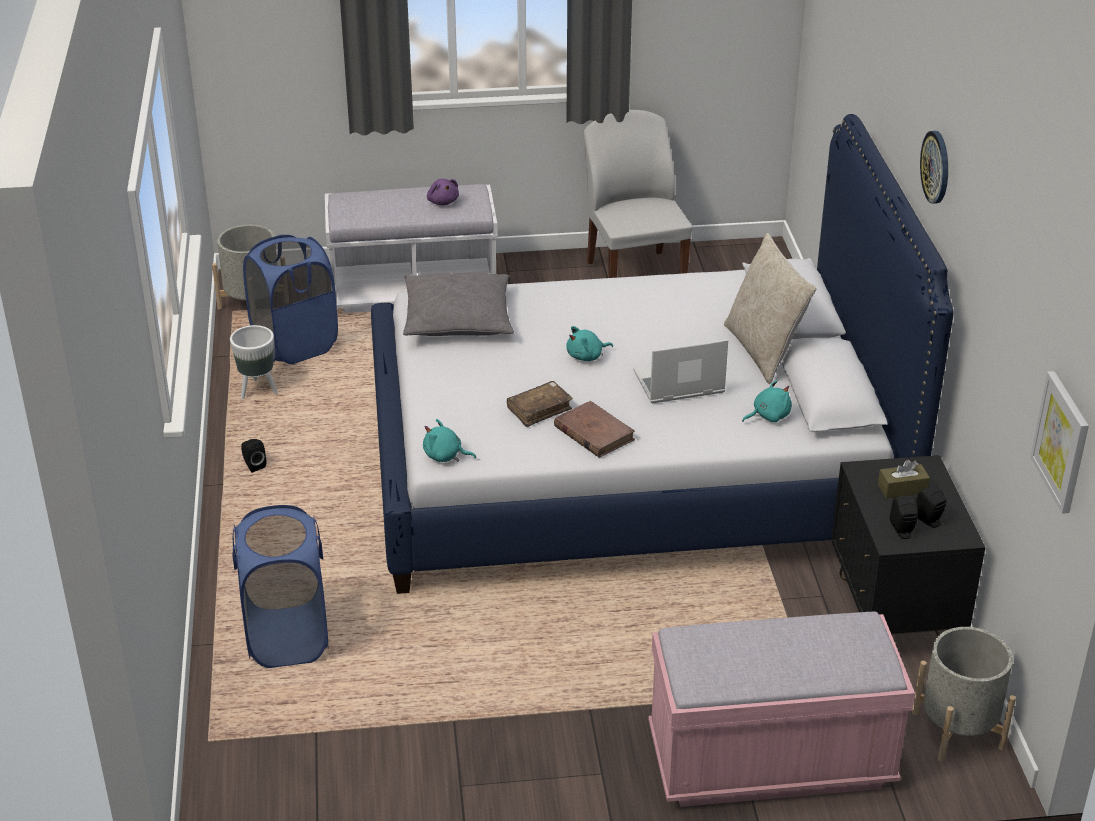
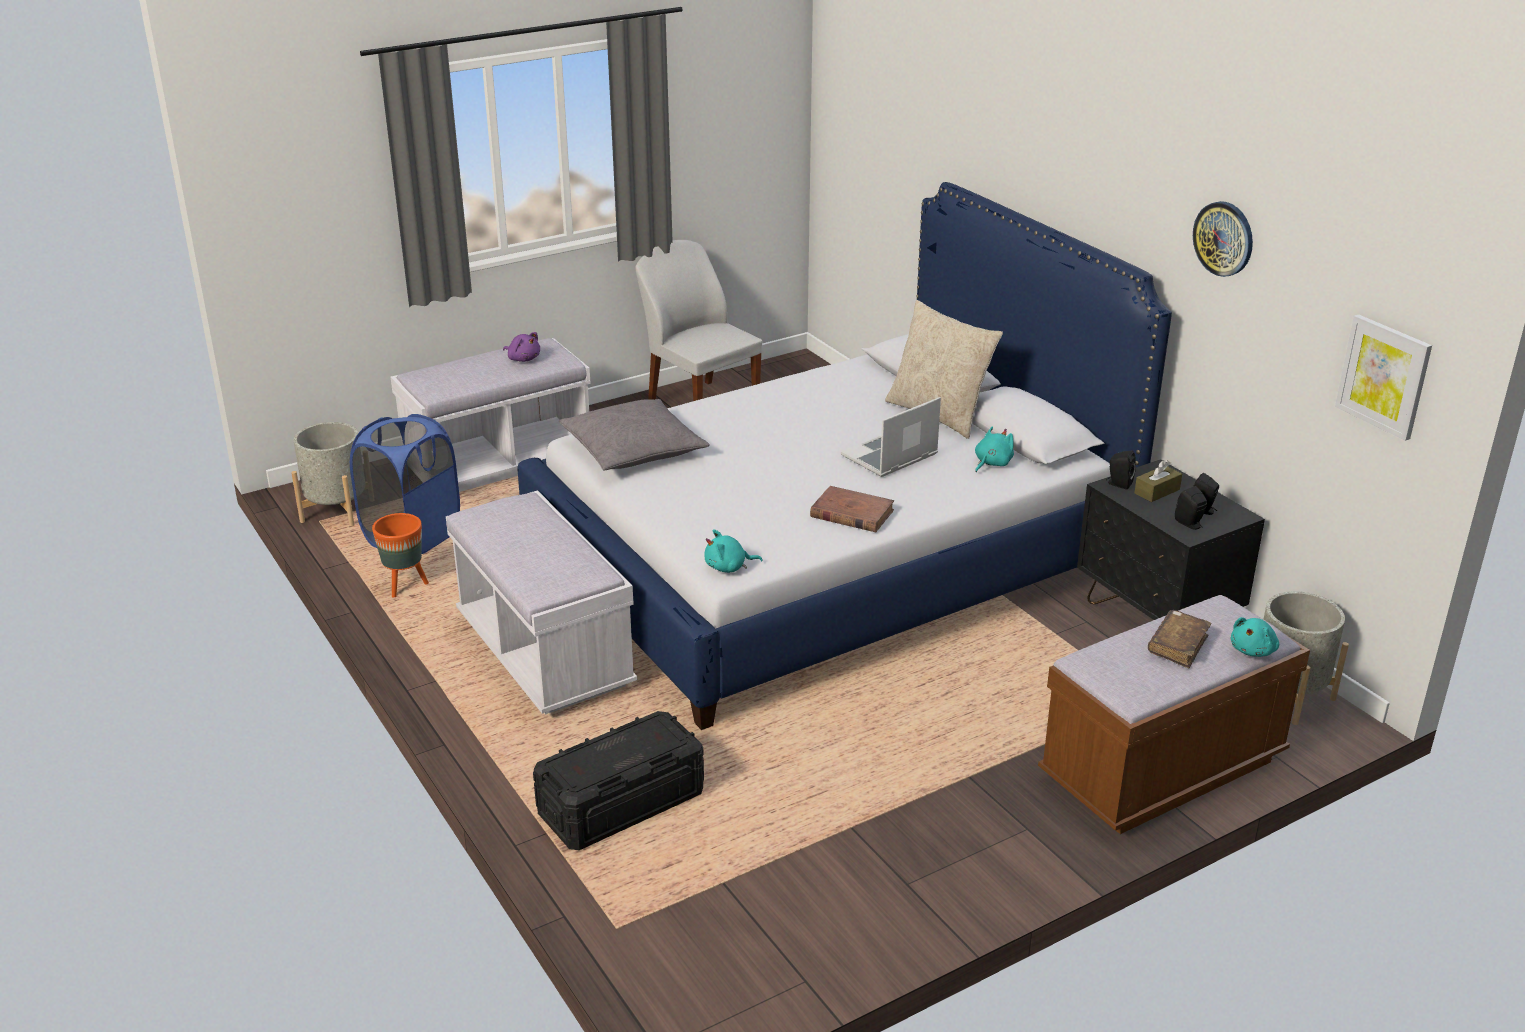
camera: 25 degrees left, 5 degrees down
(253, 466) = (455, 655): black speaker -> black speaker (1118, 484)
(258, 391) = (405, 586): white planter -> orange planter
(287, 638) = (621, 804): blue laundry basket -> black storage box
(323, 485) = (545, 654): none -> white bench
(539, 409) = (782, 506): brown book -> brown book (1178, 646)
(587, 356) = (786, 453): turquoise plush toy -> turquoise plush toy (1253, 650)
(770, 761) = (1162, 770): pink bench -> brown bench
(936, 167) = (1098, 191): wall clock -> wall clock (1224, 238)

